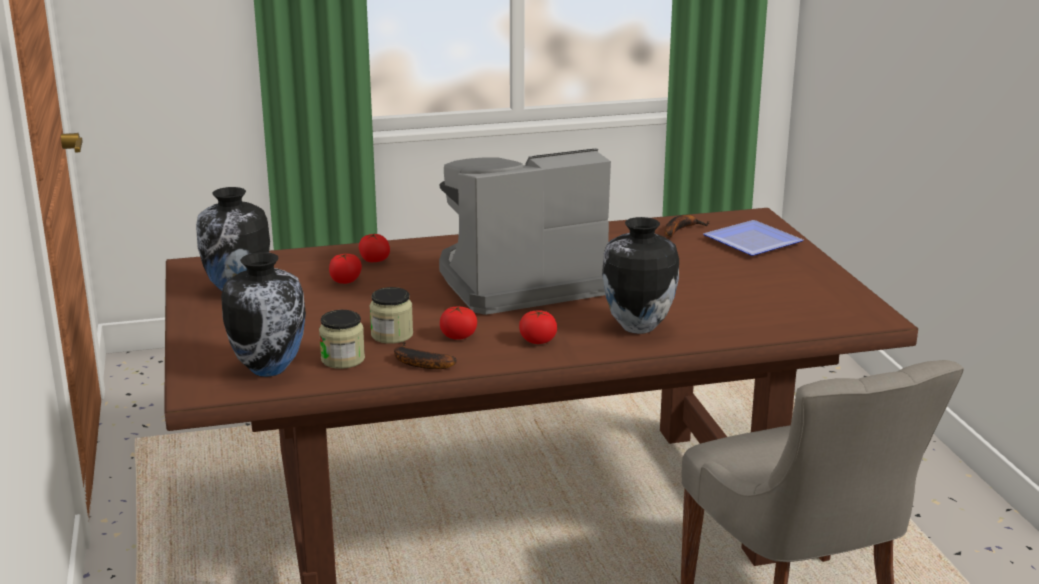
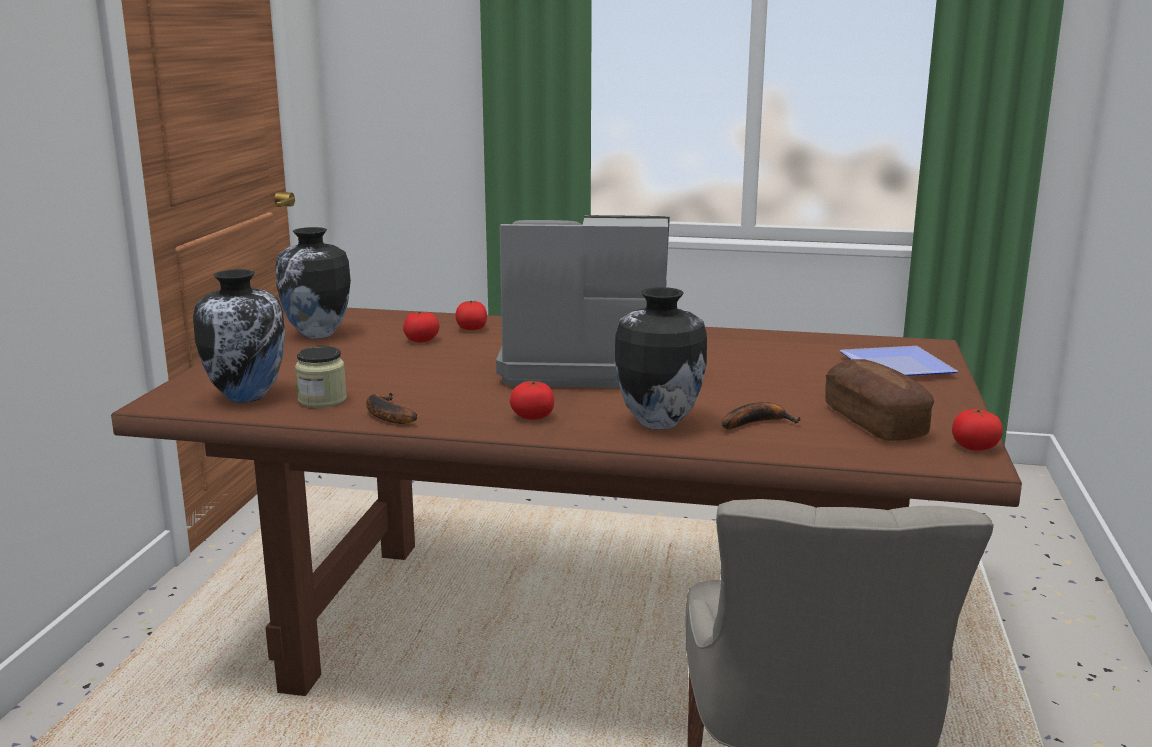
camera: 25 degrees right, 5 degrees down
(392, 335) = (397, 388): jar -> none
(458, 336) = (458, 400): tomato -> tomato (975, 447)
(681, 229) = (823, 345): banana -> banana (756, 423)
(785, 296) = (874, 422): none -> bread

